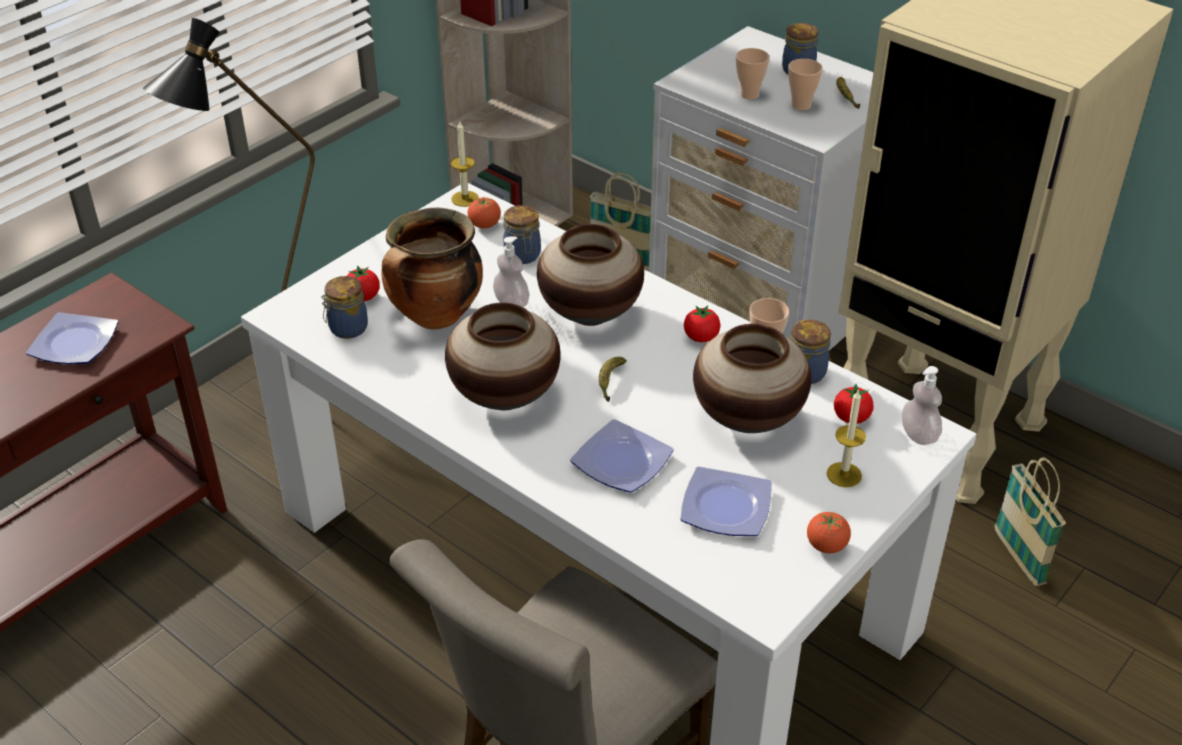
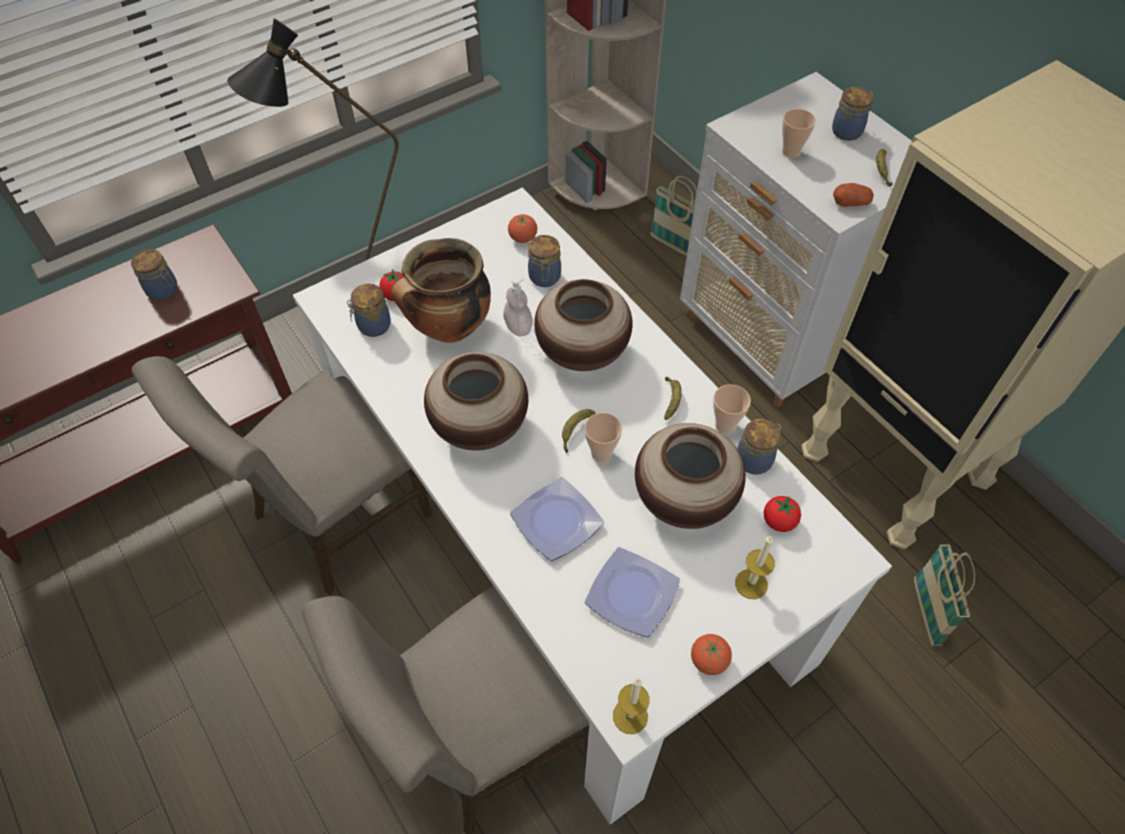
camera: 15 degrees right, 15 degrees up
(76, 343) = (164, 290): plate -> jar
(305, 610) = (333, 521): none -> beige chair
(465, 199) = (515, 206): candle -> candle (630, 716)
(701, 337) = (671, 400): tomato -> banana
(801, 105) = (835, 173): cup -> cup (601, 453)
(825, 126) = (850, 203): none -> potato
(918, 435) = (836, 555): soap dispenser -> none

